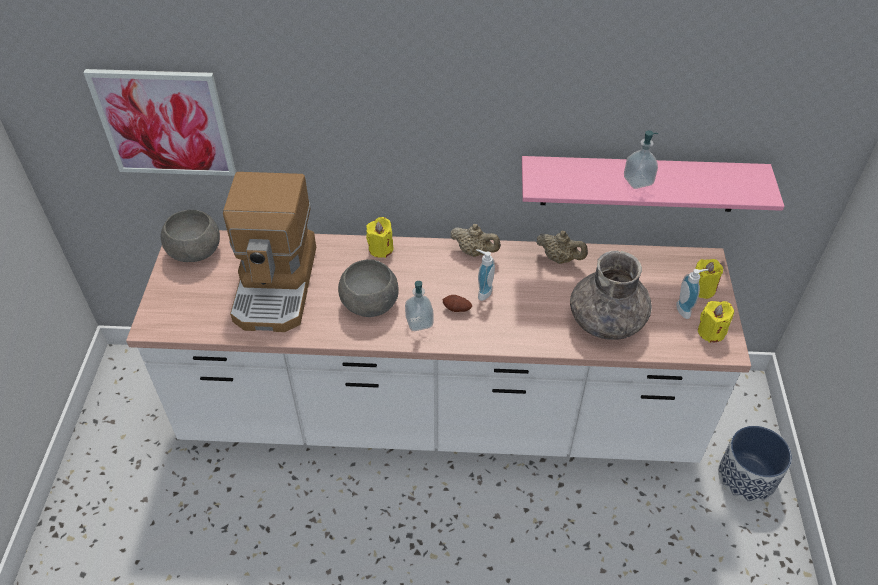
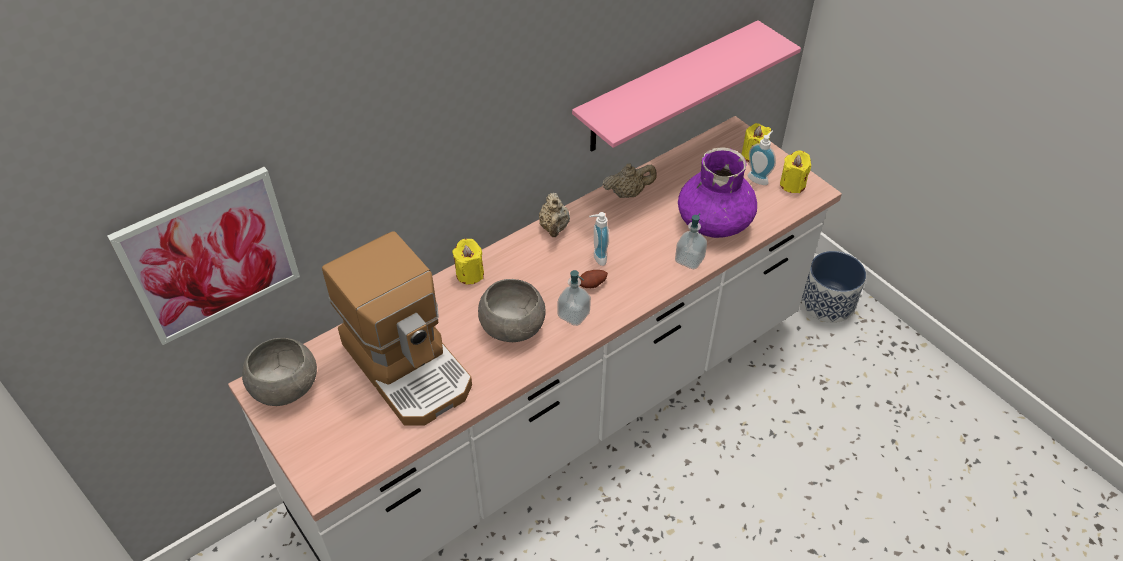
camera: 40 degrees left, 0 degrees up
(474, 252) = (554, 228): beige teapot -> beige teapot turned 105 degrees clockwise
(607, 321) = (715, 221): grey vase -> purple vase
(638, 181) = (683, 82): soap dispenser -> soap dispenser (689, 260)

